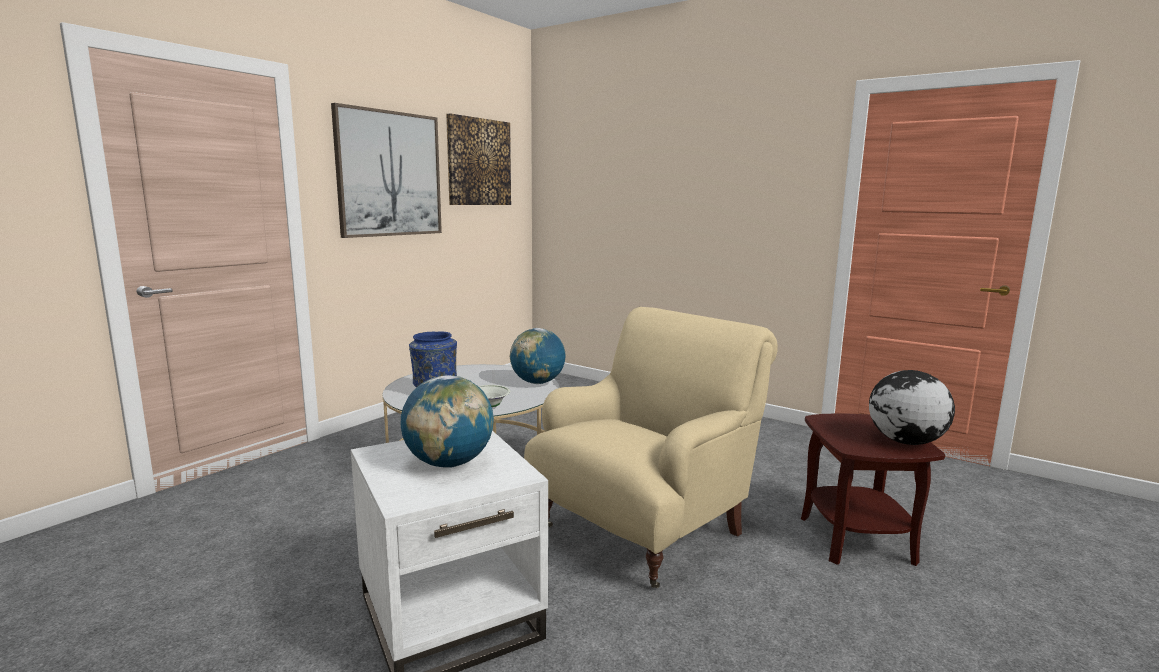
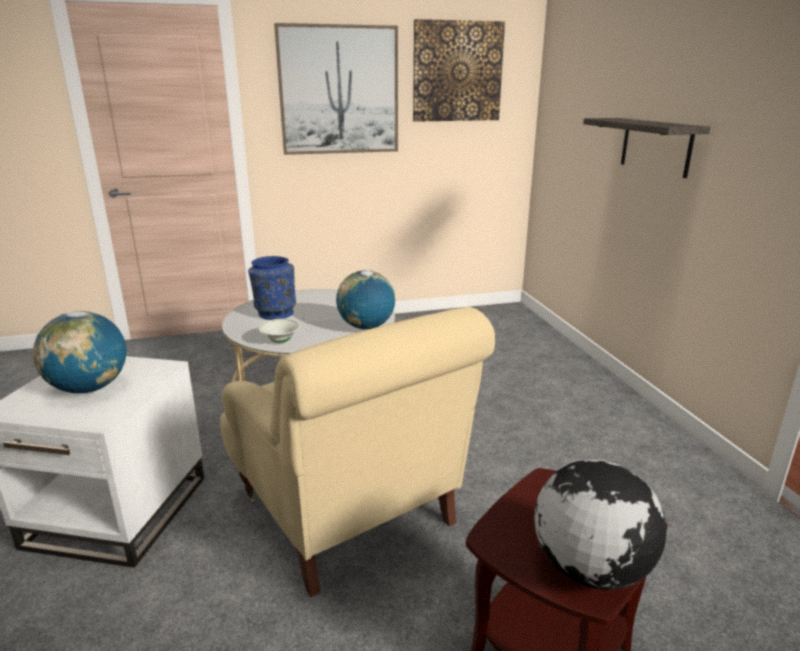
camera: 40 degrees right, 10 degrees up
(644, 529) = (350, 514): beige armchair -> beige armchair turned 60 degrees clockwise
(679, 216) = (655, 146): none -> shelf

